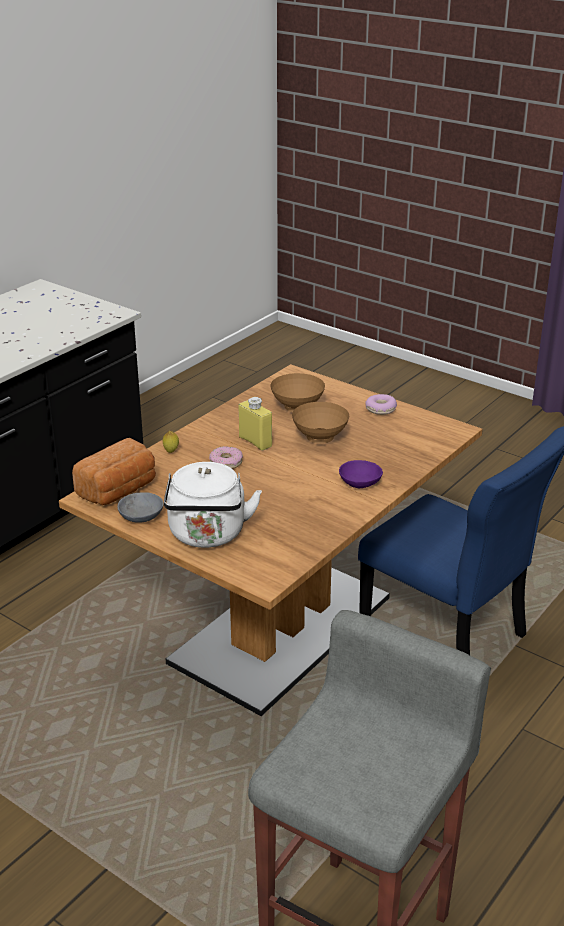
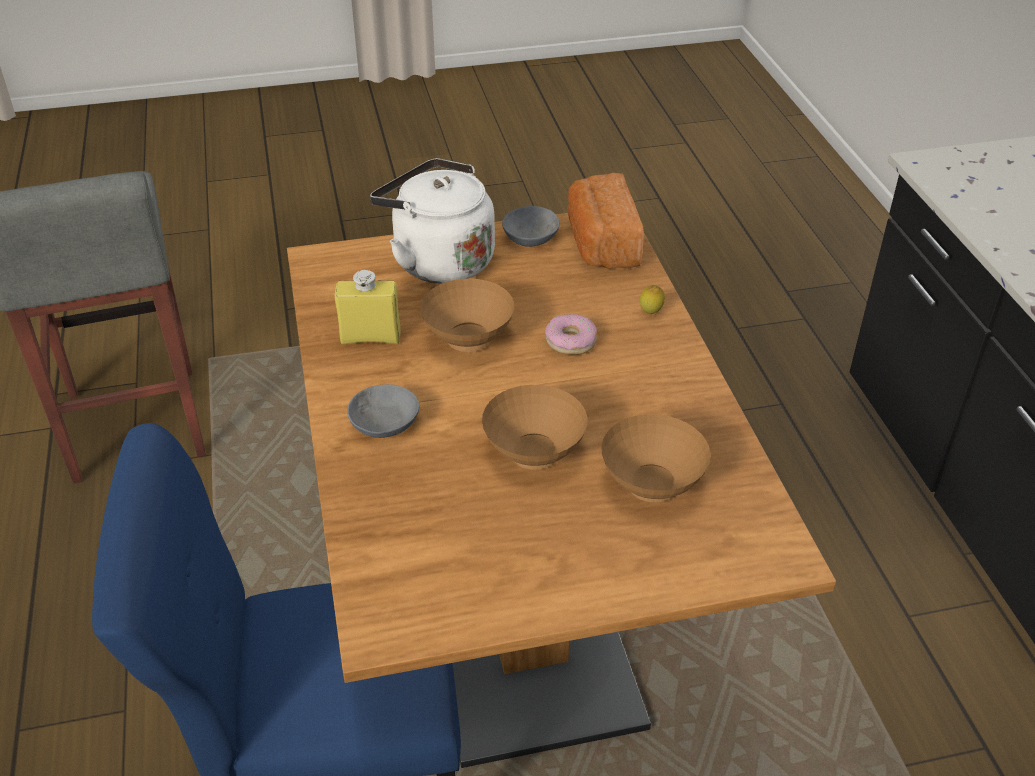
camera: 130 degrees right, 10 degrees up
(255, 442) = (596, 391): yellow bottle -> yellow bottle (370, 337)
(268, 490) = (466, 341): none -> brown bowl
(361, 481) = (385, 425): purple bowl -> grey bowl
(381, 409) = (546, 583): donut -> none

